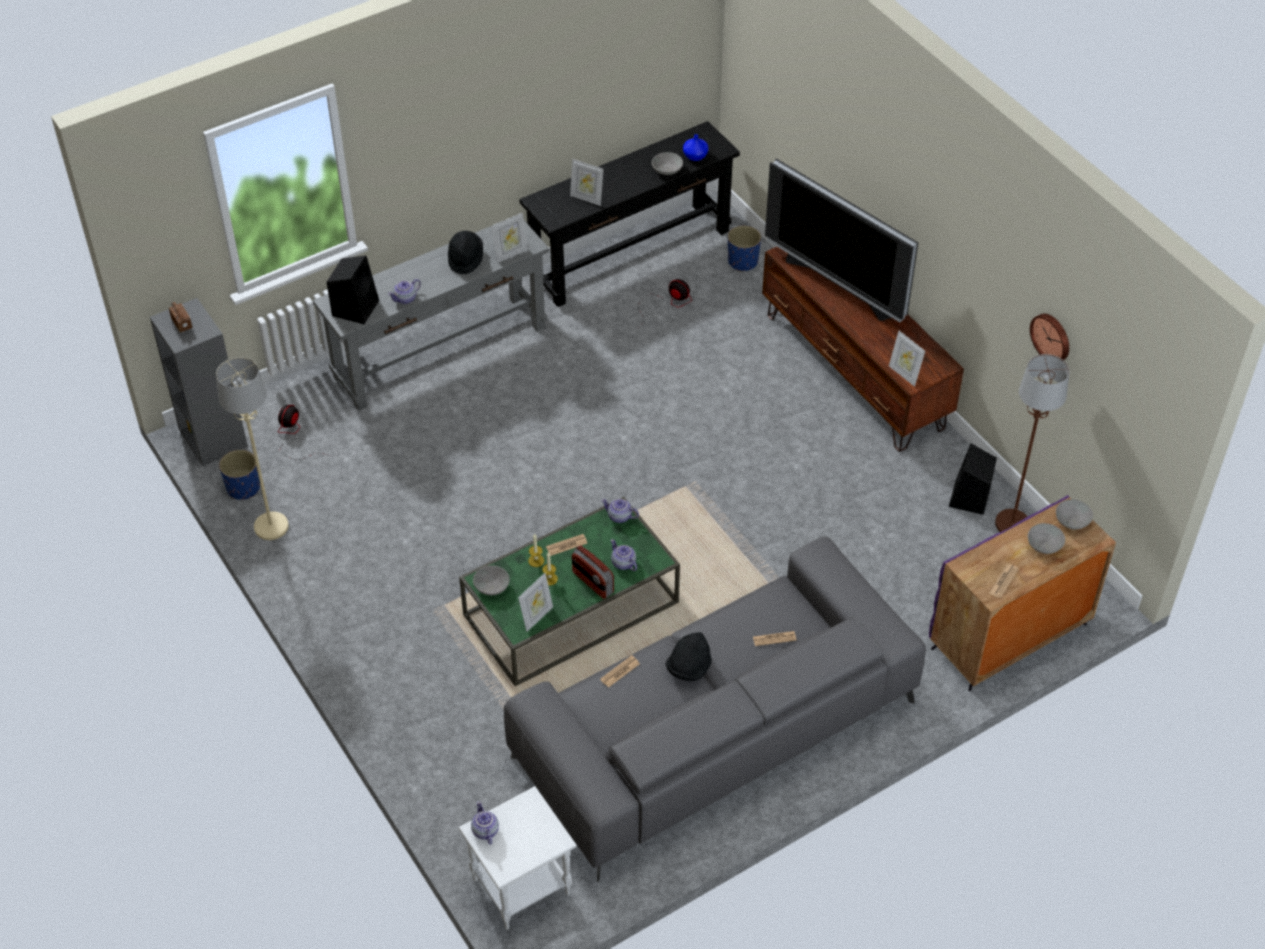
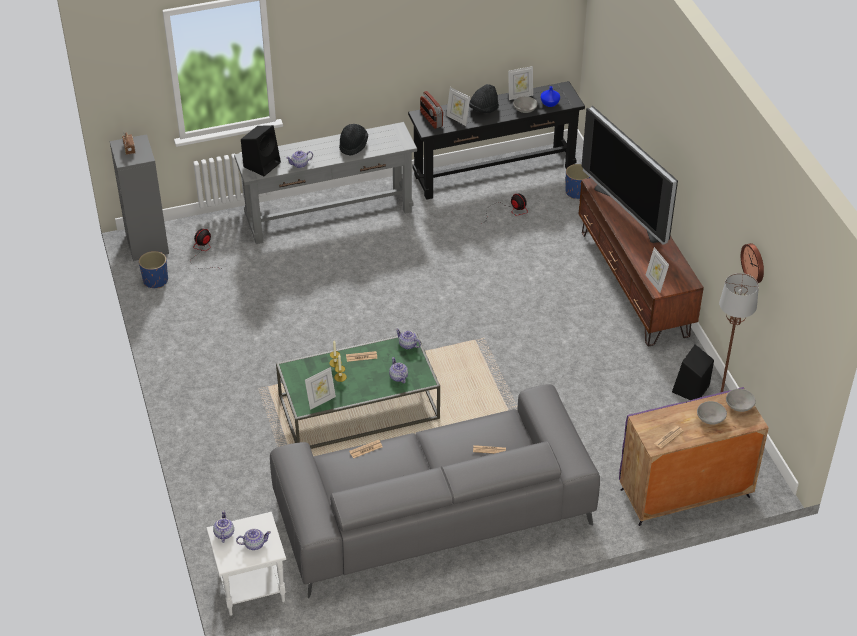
camera: 15 degrees right, 5 degrees down
(271, 526) = (165, 310): beige floor lamp -> none
(492, 587) = (296, 374): grey bowl -> none
(510, 254) = (387, 147): picture frame -> picture frame (520, 96)
(529, 836) = (254, 544): none -> teapot
(592, 582) = (370, 386): radio -> radio (431, 119)
(689, 667) = (418, 457): black hat -> black hat (483, 109)

